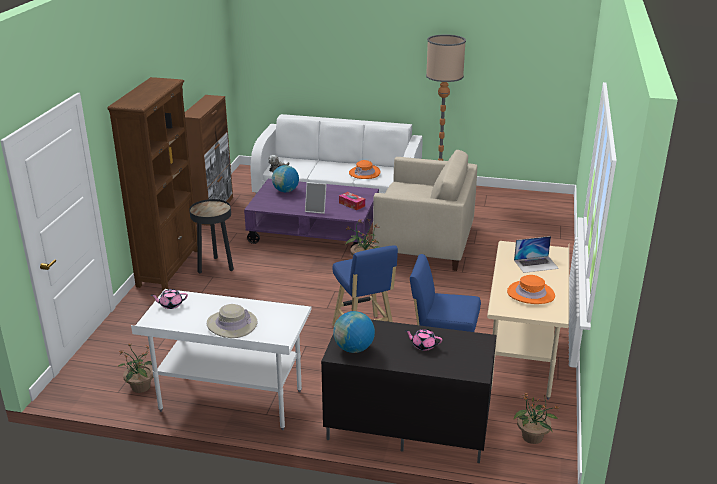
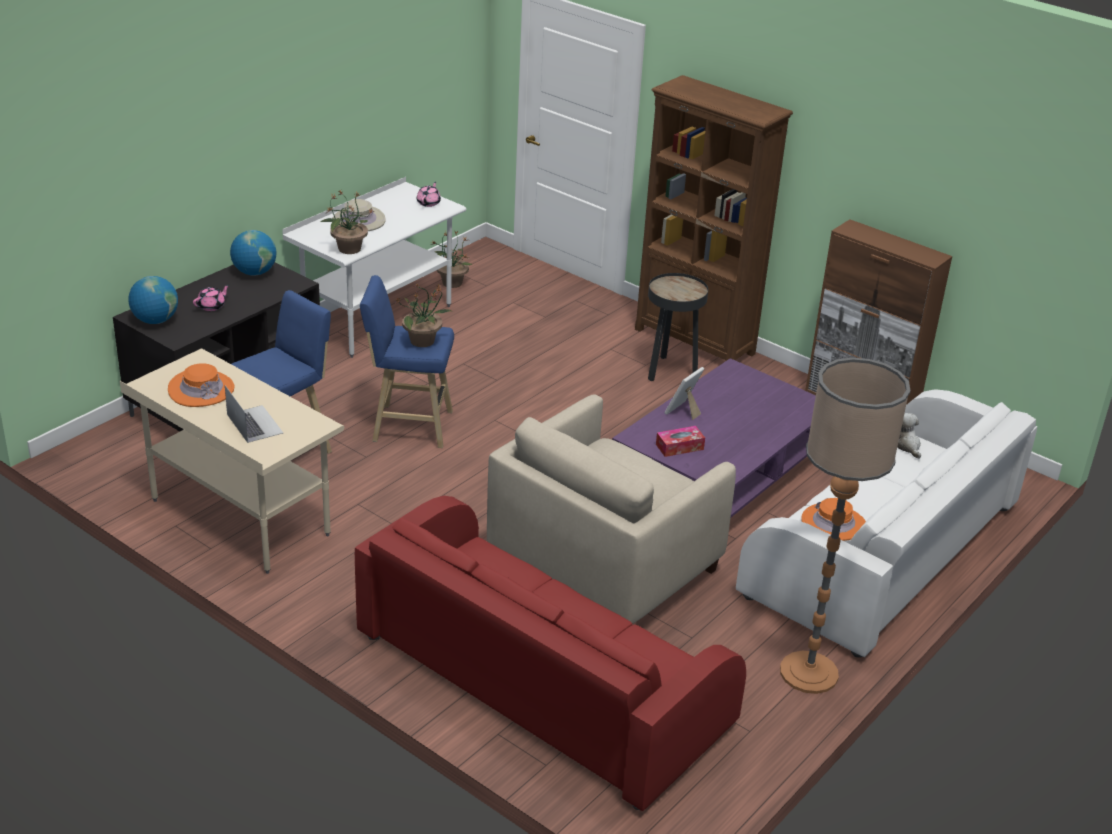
camera: 115 degrees right, 5 degrees up
(286, 191) = (774, 406): globe -> globe (155, 320)
(519, 238) = (540, 681): none -> red sofa
(532, 437) = (118, 461): potted plant -> potted plant (348, 249)
(536, 264) = (254, 423): laptop -> laptop turned 135 degrees clockwise

